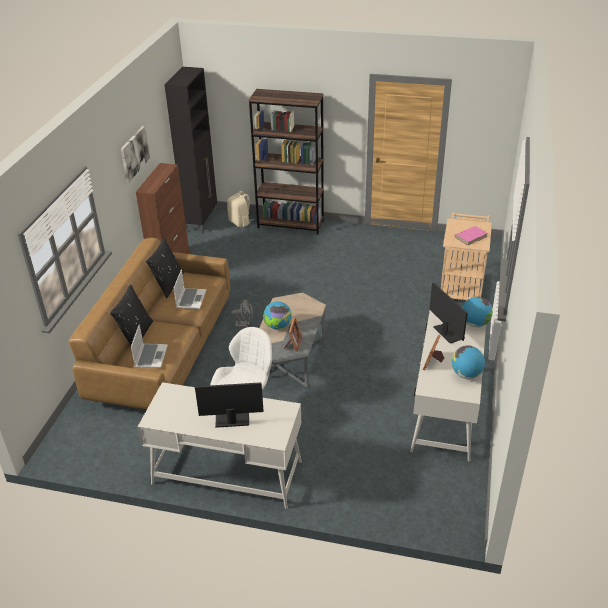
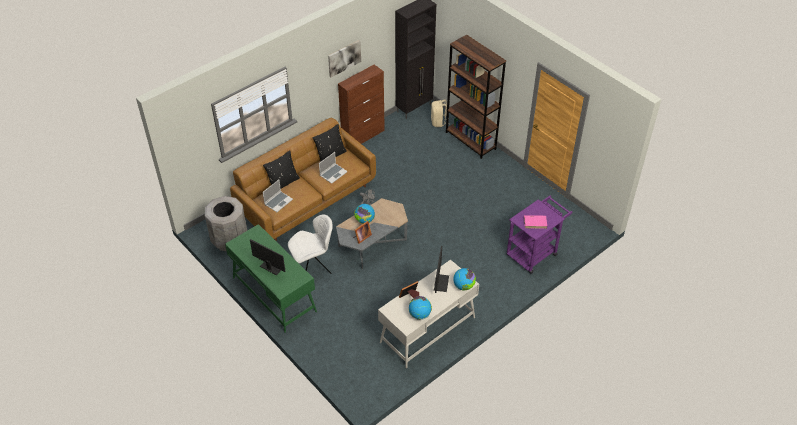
camera: 35 degrees right, 10 degrees up
(103, 443) = (229, 239): none -> grey trash can
(227, 472) = (274, 294): white desk -> green desk
(461, 286) = (534, 252): beige cart -> purple cart

